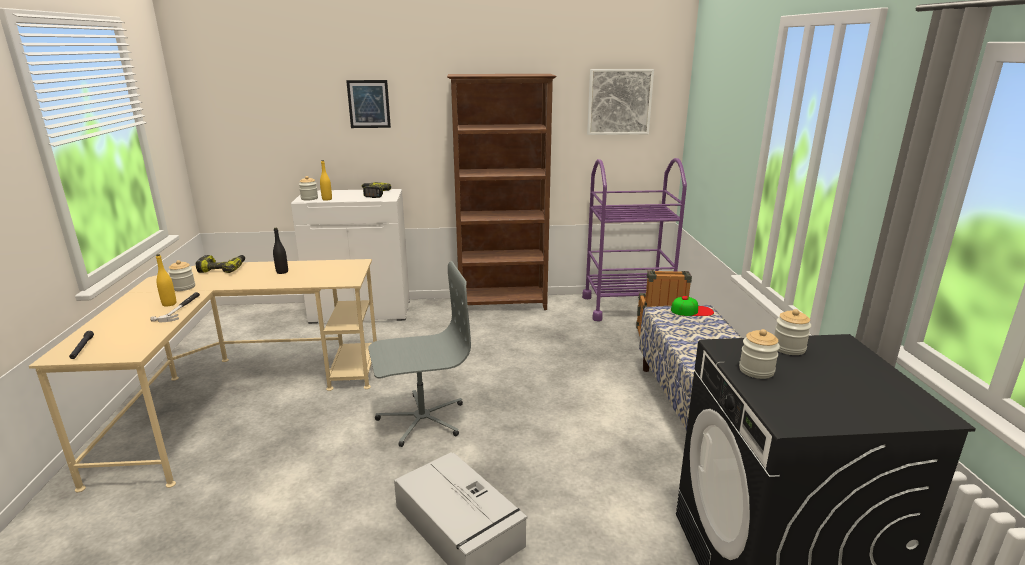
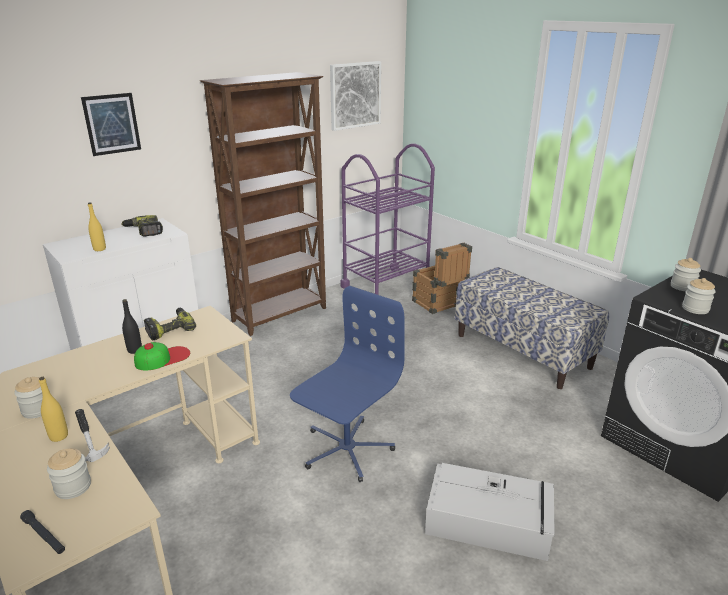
camera: 35 degrees left, 5 degrees up
(223, 269) = (48, 370): power drill -> power drill (170, 329)
(309, 198) = (74, 253): jar -> jar (73, 487)
(421, 419) = (346, 449): grey office chair -> blue office chair
(692, 311) = (494, 275): cap -> cap (162, 358)

